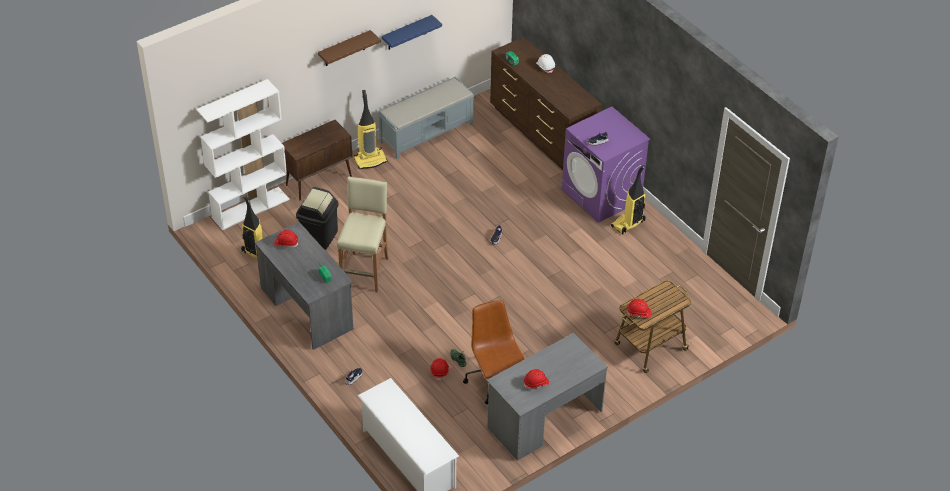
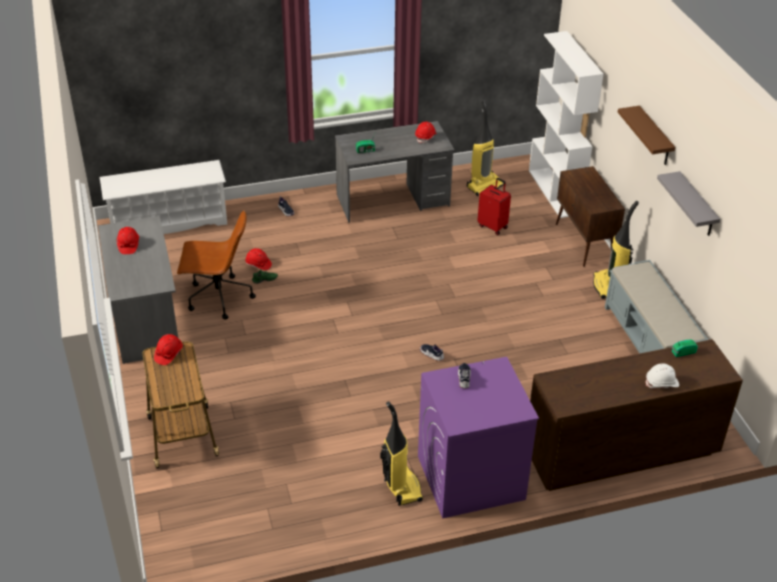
camera: 110 degrees right, 5 degrees down
(319, 236) = (493, 226): black trash can -> red suitcase
(365, 271) = (426, 246): beige stool -> none
(407, 33) = (697, 206): blue shelf -> grey shelf

